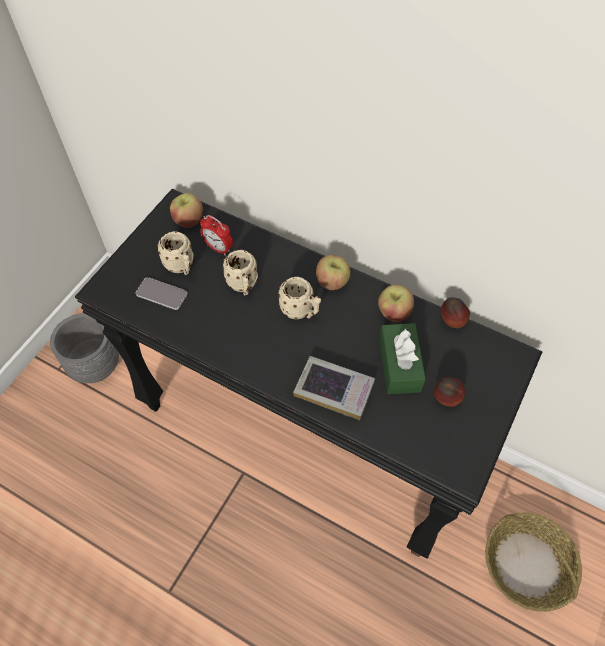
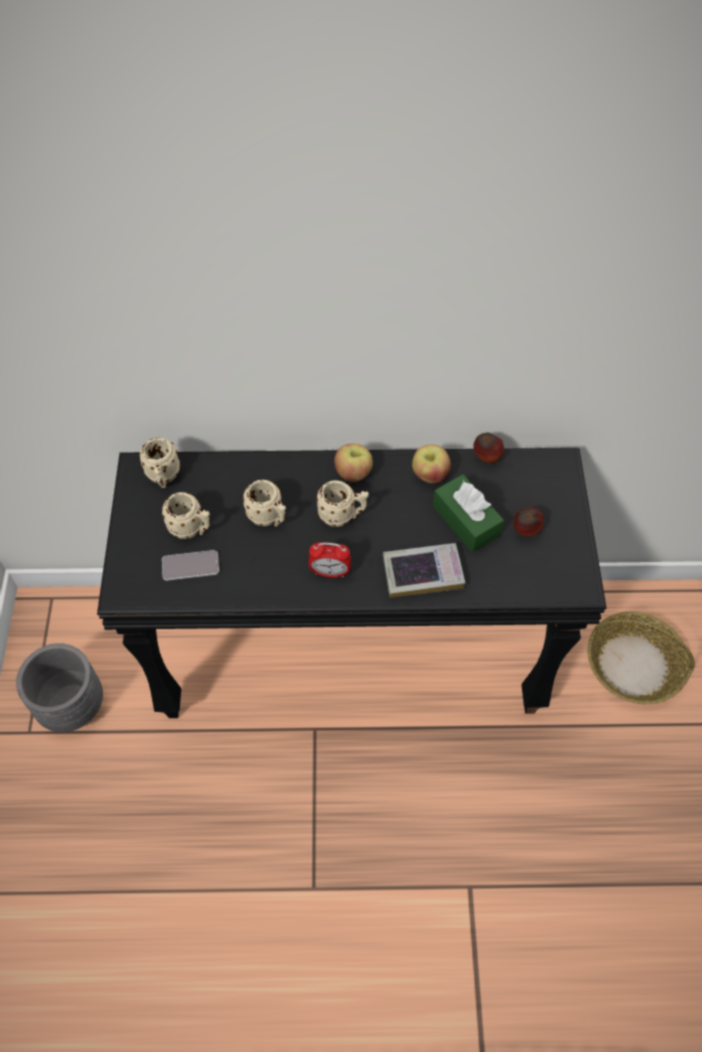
camera: 30 degrees left, 0 degrees up
(188, 220) = (163, 478): apple -> beige mug
(218, 248) = (216, 492): alarm clock -> alarm clock (330, 572)

